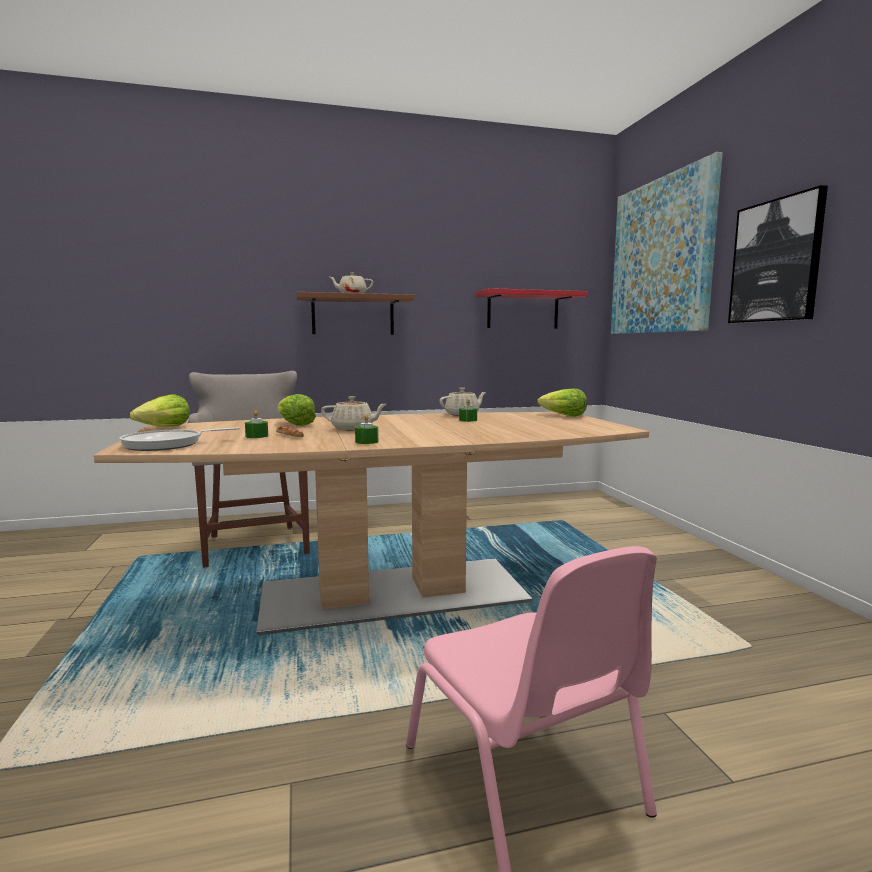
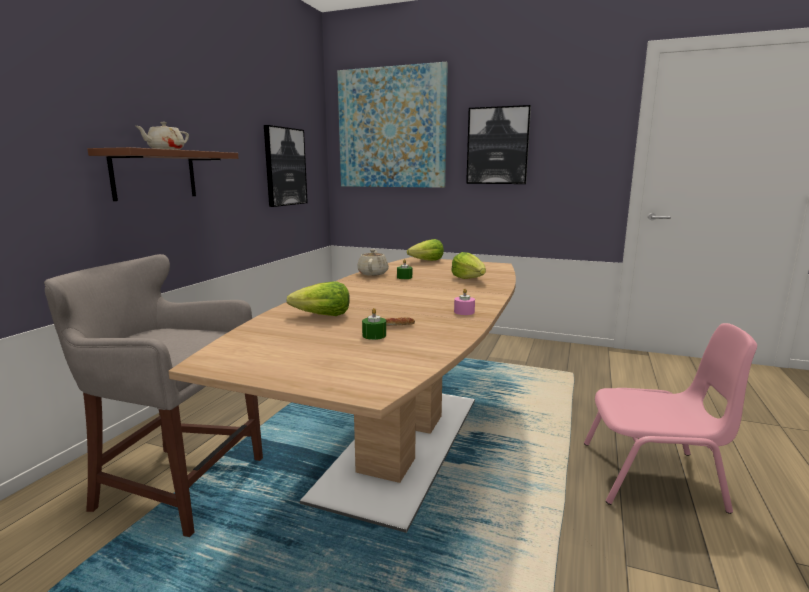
camera: 55 degrees left, 5 degrees up
(165, 427) = (222, 363): lettuce -> lettuce (469, 279)
(168, 444) = (368, 371): frying pan -> none
(353, 429) = (390, 305): beige teapot -> none
(366, 442) = (464, 312): green candle -> pink candle
(523, 310) = (285, 167): red shelf -> picture

